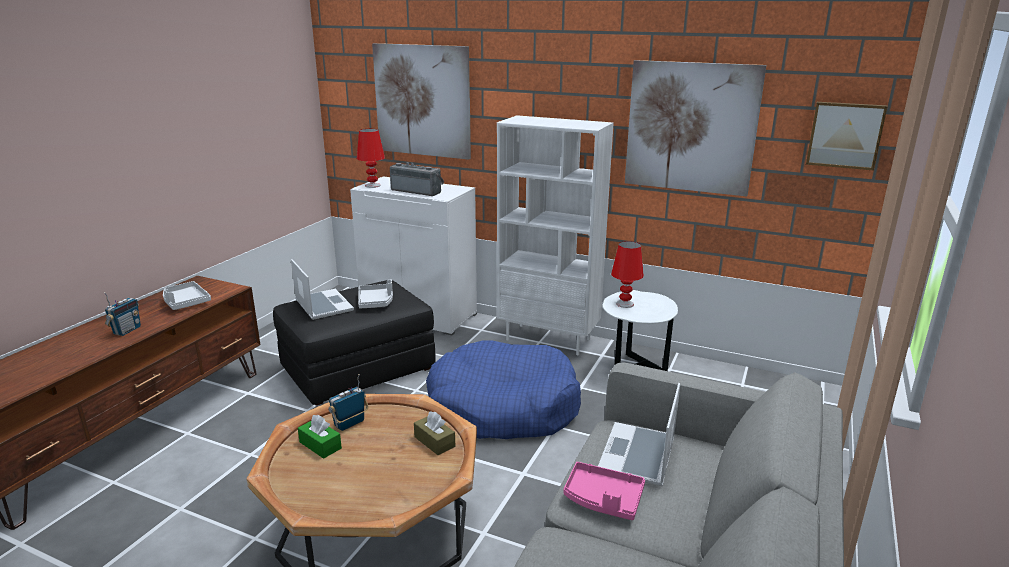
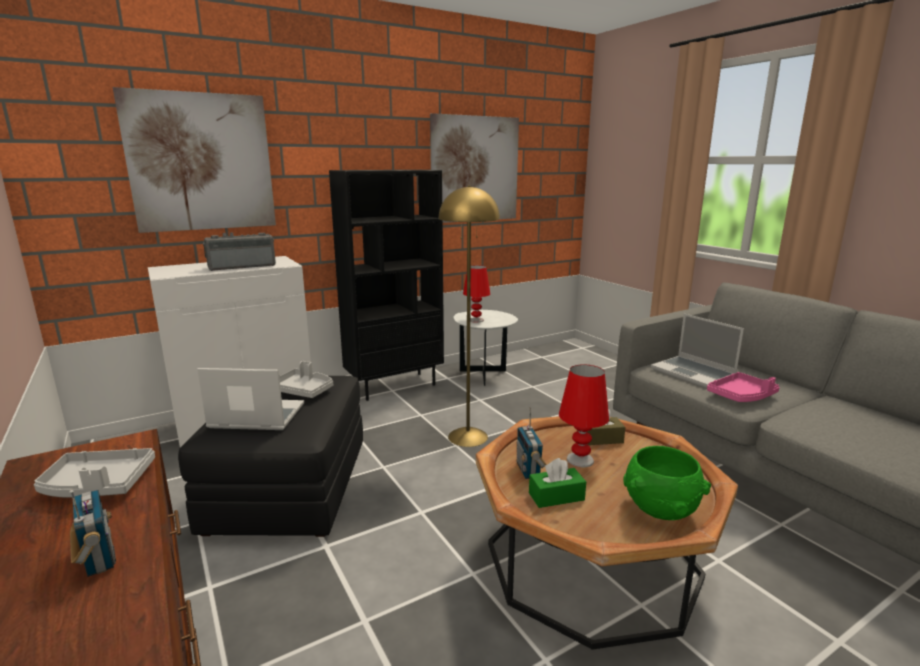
camera: 55 degrees left, 5 degrees down
(333, 497) = (661, 510): none -> green bowl
(373, 185) = (169, 273): red table lamp -> red table lamp (580, 459)
(503, 407) = (467, 436): blue dog bed -> yellow floor lamp
(549, 339) = (394, 386): white bookcase -> black bookcase
(845, 135) = (560, 166): picture -> none

